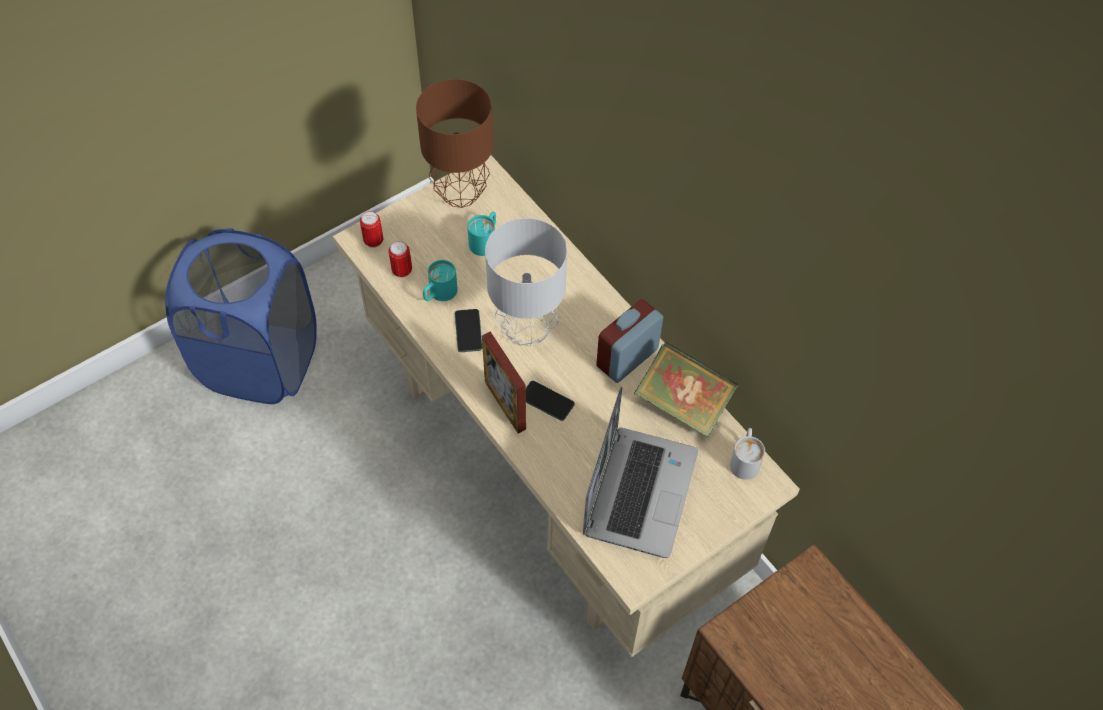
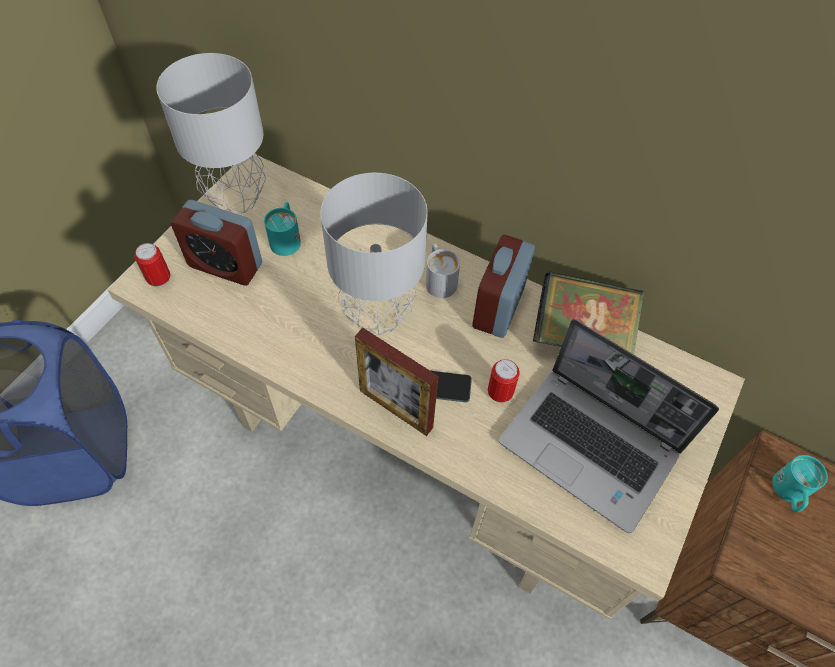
camera: 25 degrees left, 0 degrees up
(402, 271) = (207, 300): can -> can (500, 393)
(428, 247) = (225, 265): none -> alarm clock
(439, 294) = (261, 311): turquoise mug -> turquoise mug (789, 494)
(461, 194) = (238, 200): brown table lamp -> grey table lamp
(468, 331) = (313, 340): phone -> none
(638, 490) = (591, 448): laptop -> laptop turned 135 degrees clockwise
(744, 459) = (675, 369): white mug -> white mug (439, 279)

